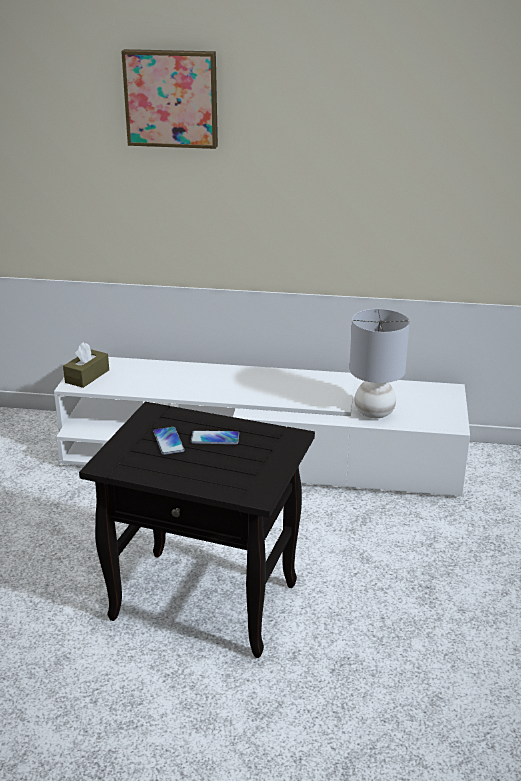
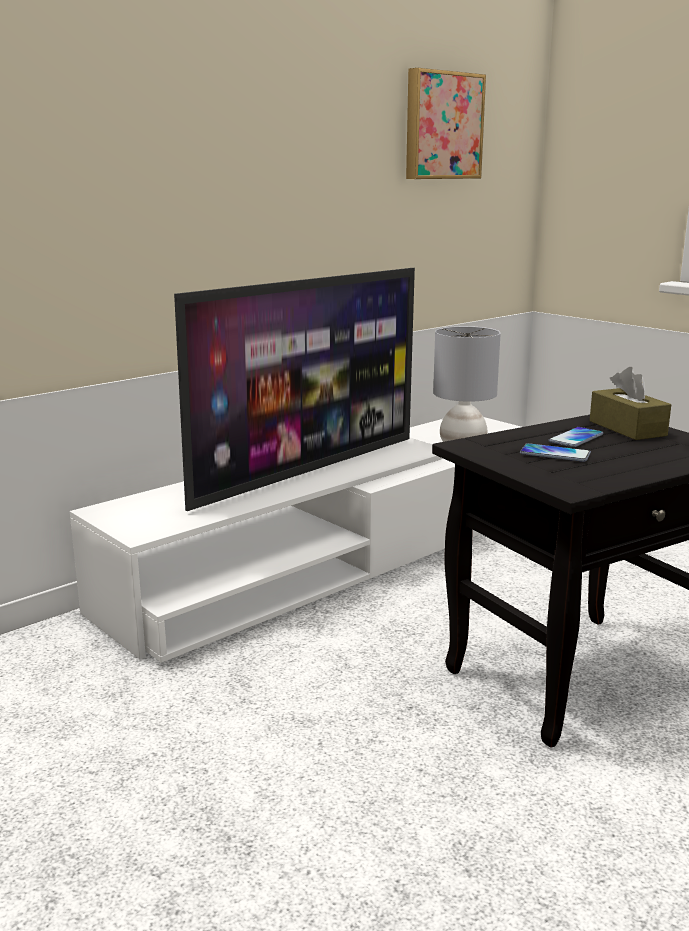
camera: 50 degrees left, 10 degrees down
(87, 376) = (137, 521): brown tissue box -> brown tissue box (627, 428)
(171, 98) = (182, 89): picture -> picture (441, 126)
(231, 383) = (307, 470): none -> television

